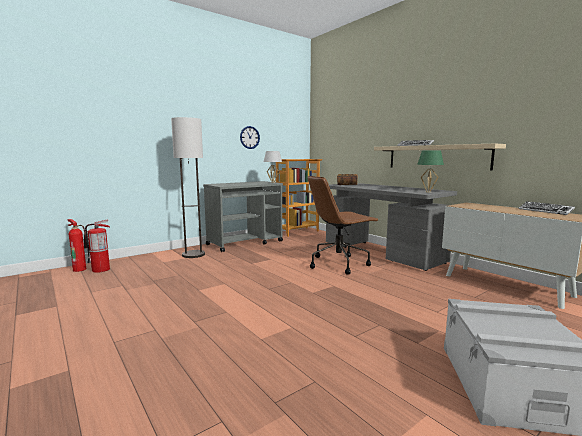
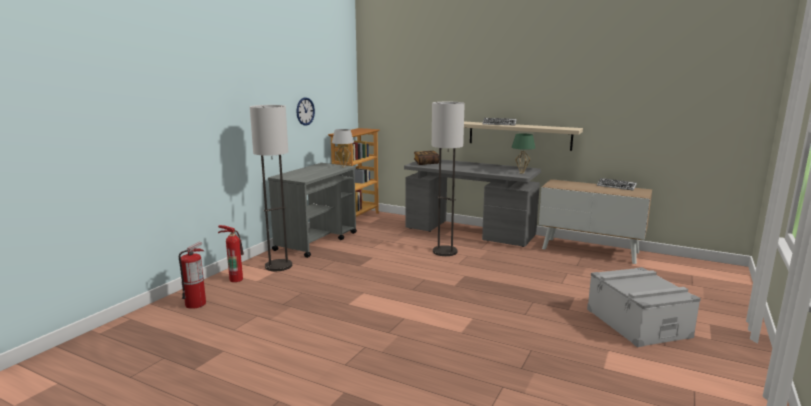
camera: 25 degrees left, 5 degrees up
(80, 269) = (166, 308): fire extinguisher -> fire extinguisher (236, 279)
(339, 264) = (444, 252): brown office chair -> floor lamp

